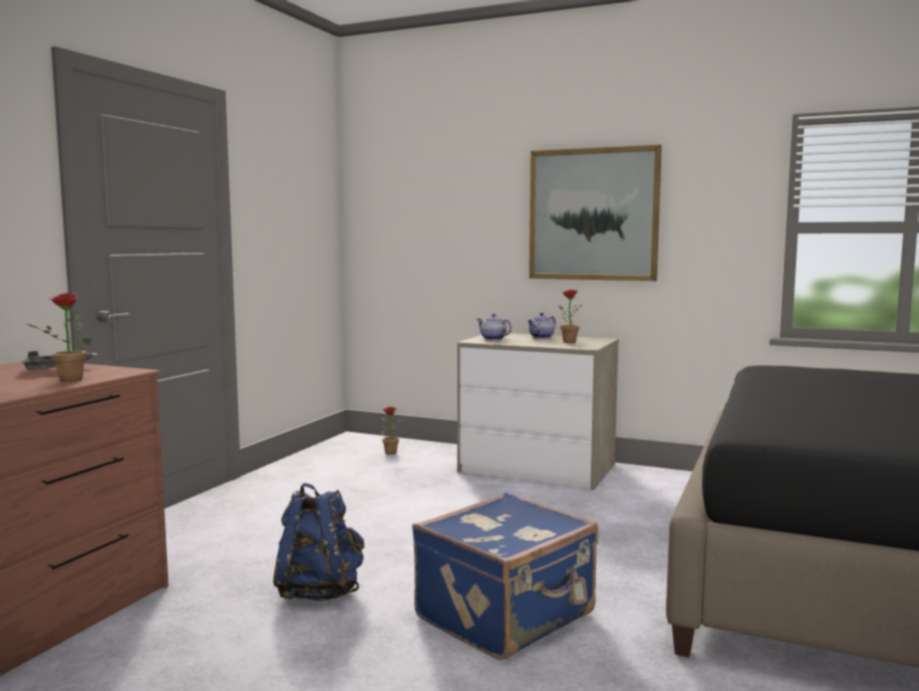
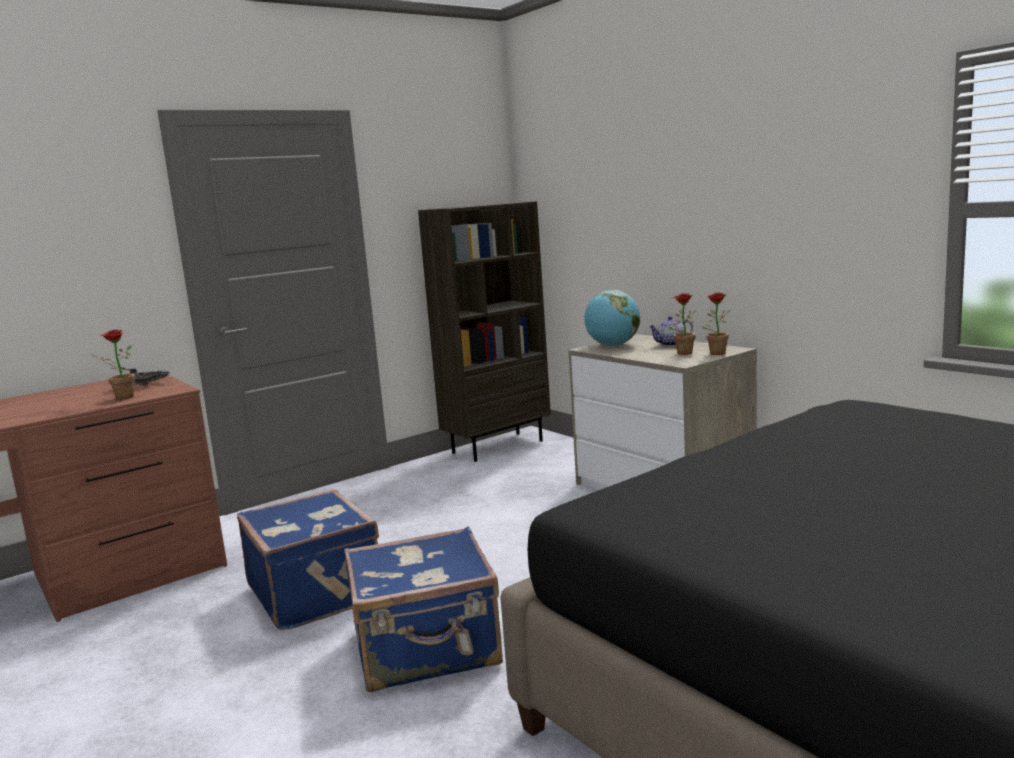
camera: 30 degrees right, 5 degrees up
(319, 592) = (317, 592): blue backpack -> blue suitcase
(336, 450) = (497, 446): none -> brown bookcase
(389, 452) = (540, 453): potted plant -> potted plant (715, 353)
(492, 339) = (613, 346): teapot -> globe
(593, 214) = (730, 200): picture -> none

